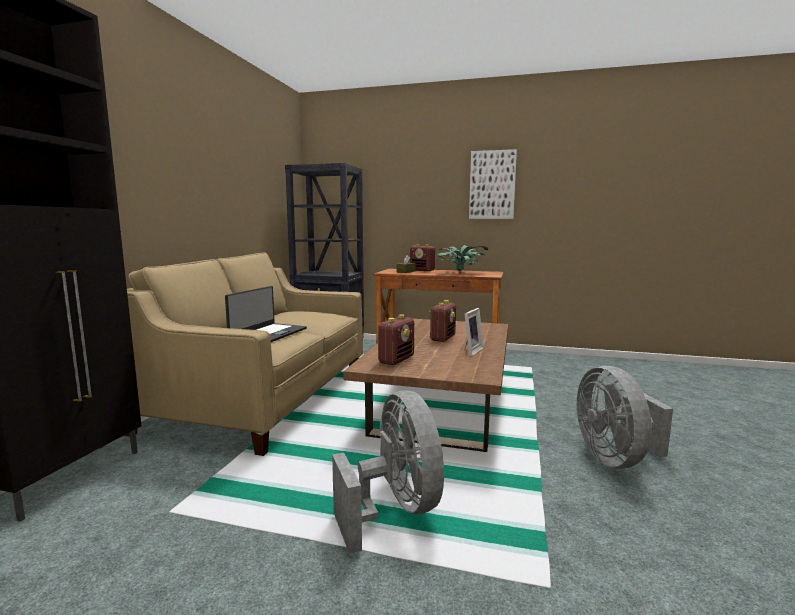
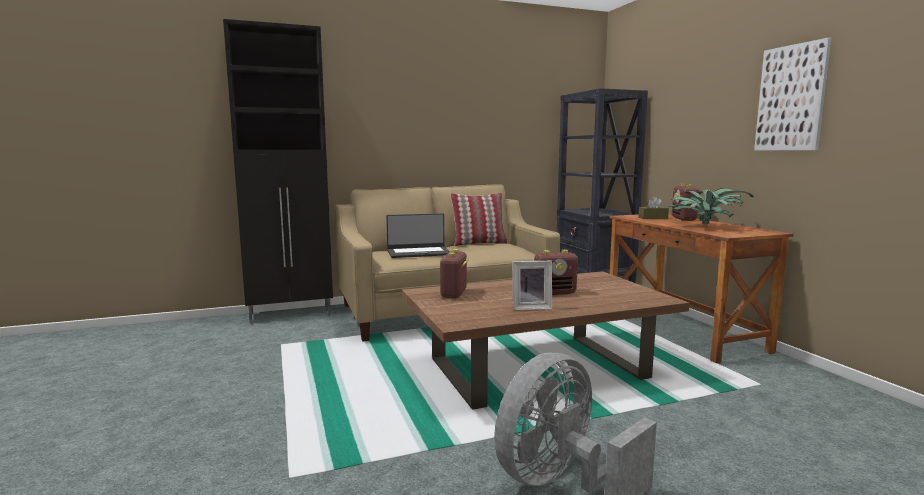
camera: 55 degrees right, 0 degrees up
(279, 315) = (478, 243): none -> pillow
(395, 509) = (340, 399): grey fan -> none
(396, 360) = (454, 294): radio -> radio turned 105 degrees clockwise

